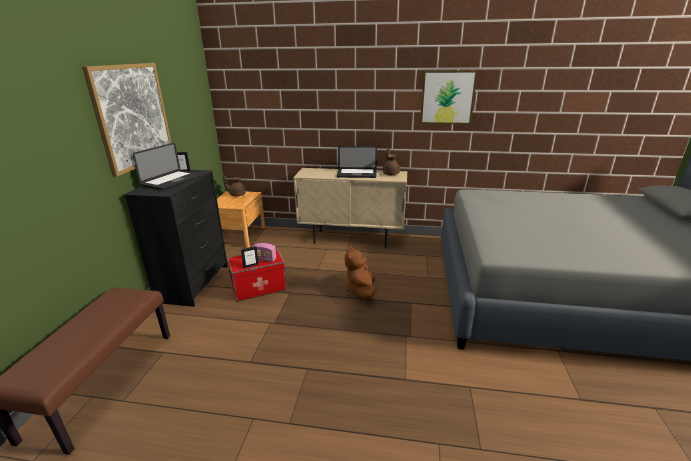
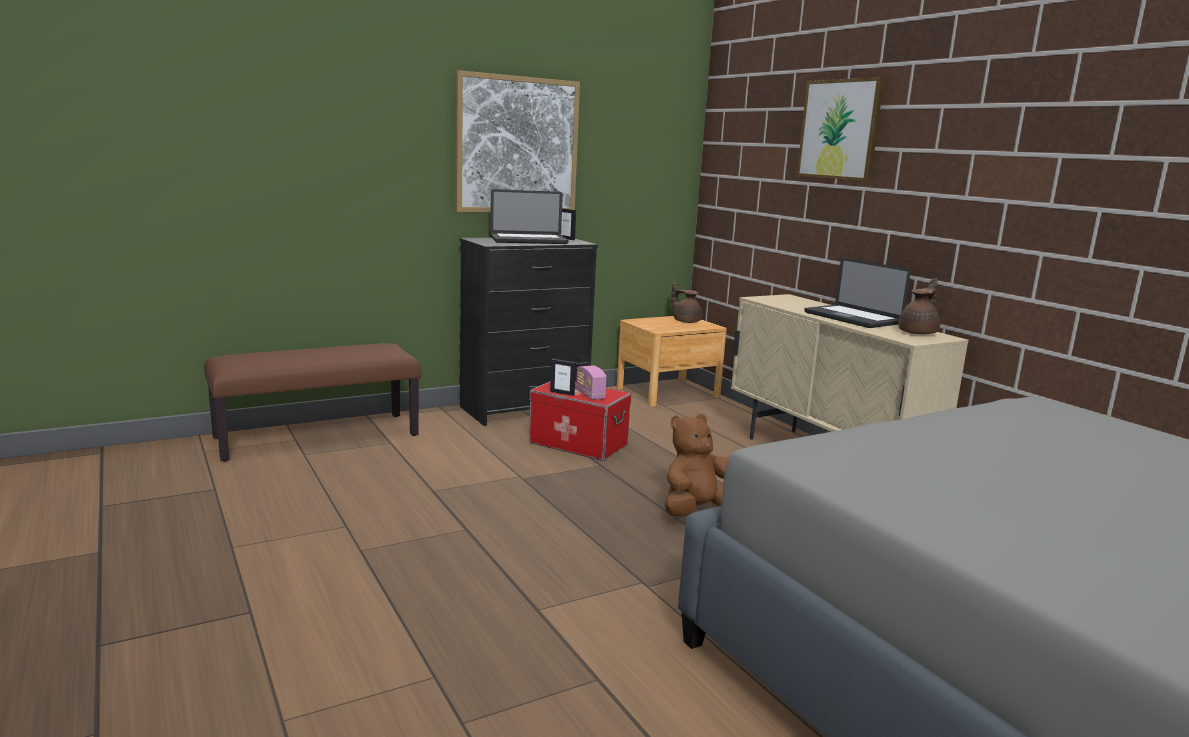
camera: 50 degrees right, 10 degrees down
(447, 97) = (1085, 173): picture -> picture (839, 129)

